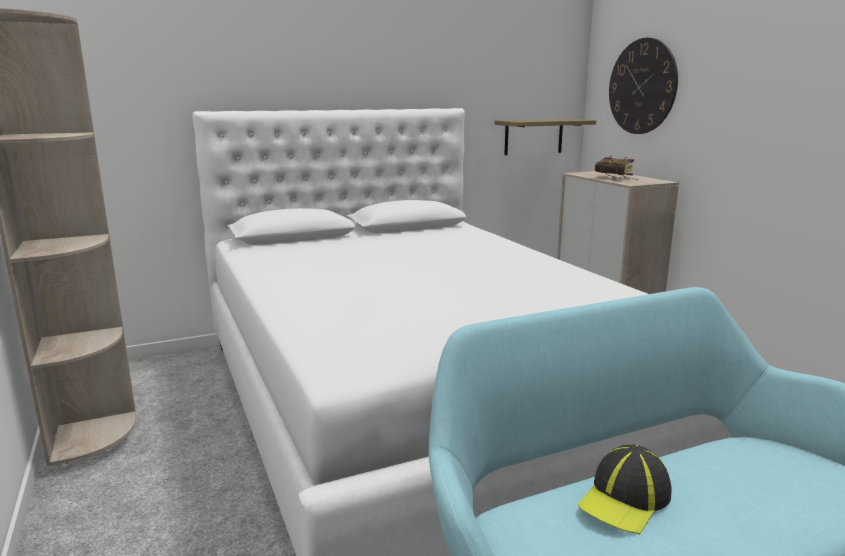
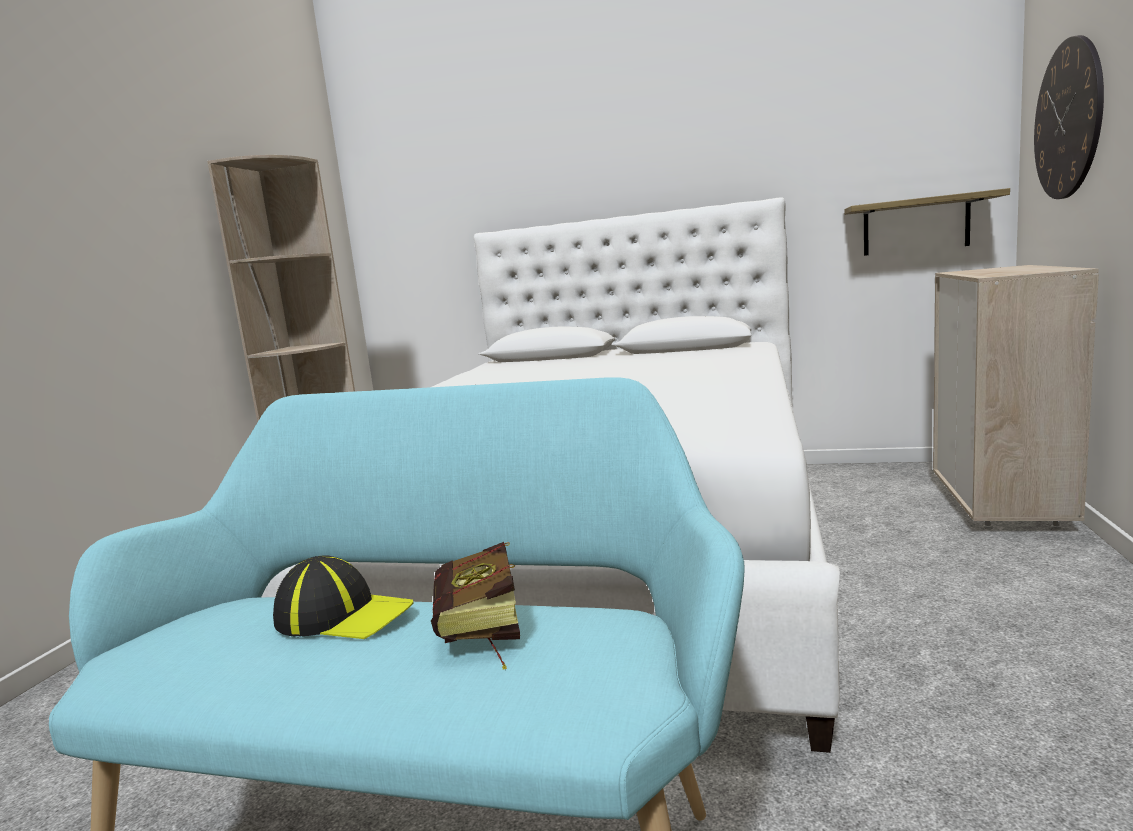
camera: 40 degrees right, 5 degrees down
(617, 178) = (996, 272): book -> book (480, 635)
(625, 498) = (344, 615): cap -> cap turned 150 degrees counterclockwise

